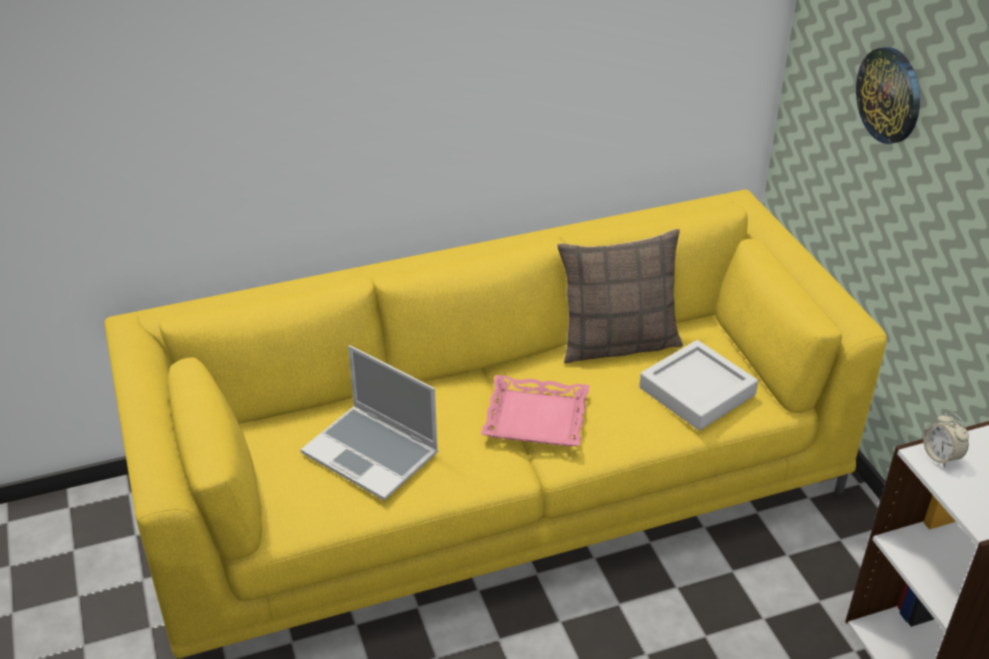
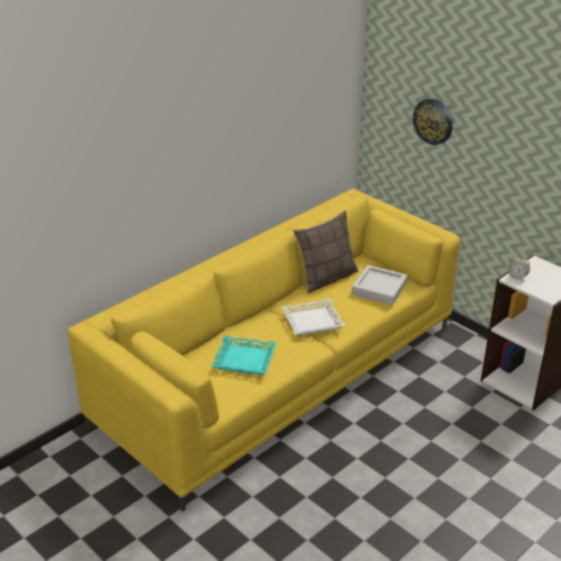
camera: 25 degrees left, 5 degrees down
(373, 454) = (244, 359): laptop -> turquoise tray
(536, 418) = (312, 321): pink tray -> white tray

